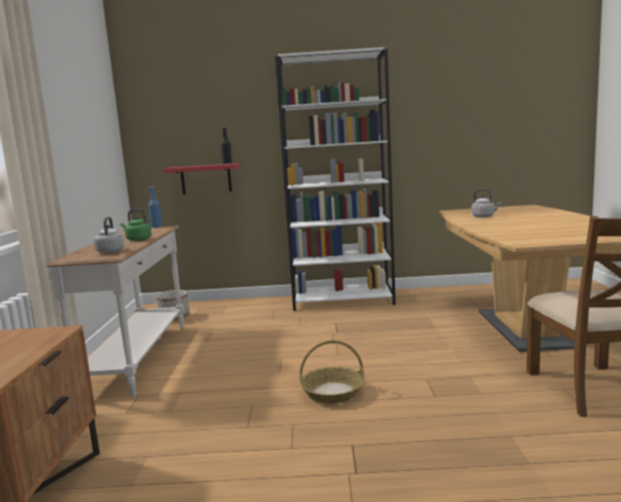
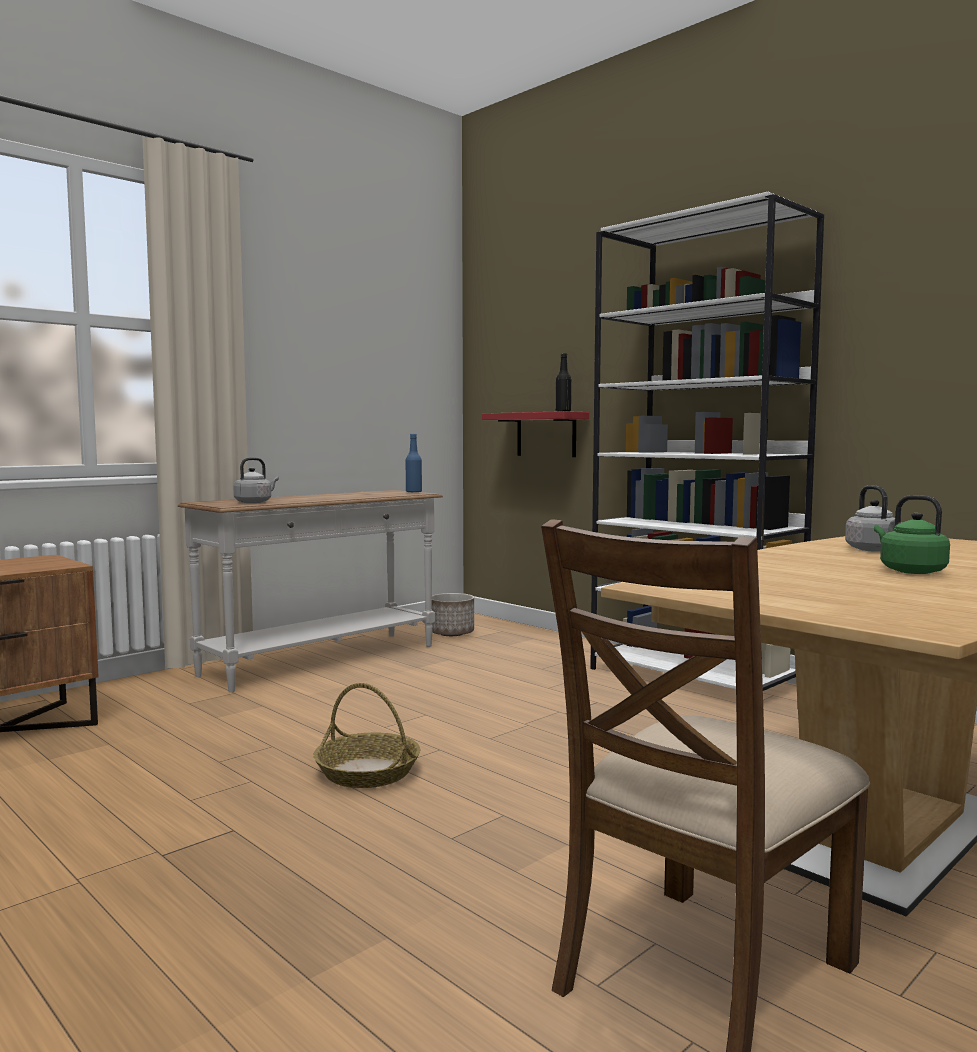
camera: 45 degrees right, 5 degrees down
(137, 240) = (328, 498): green kettle -> green kettle (909, 571)

